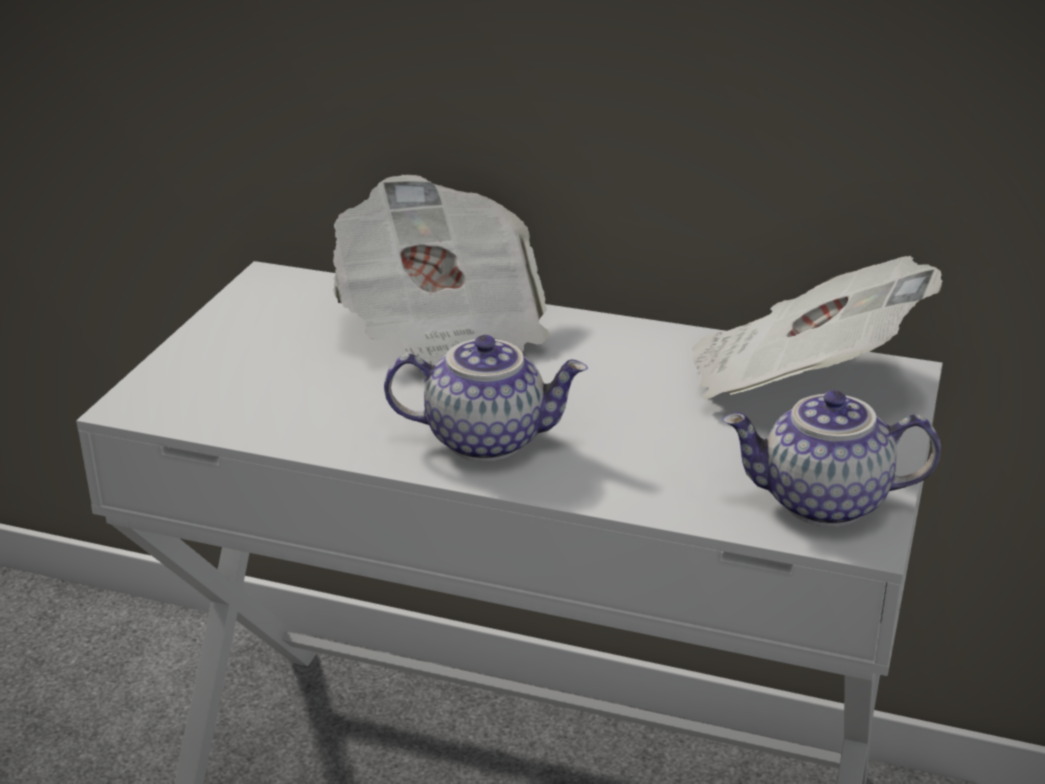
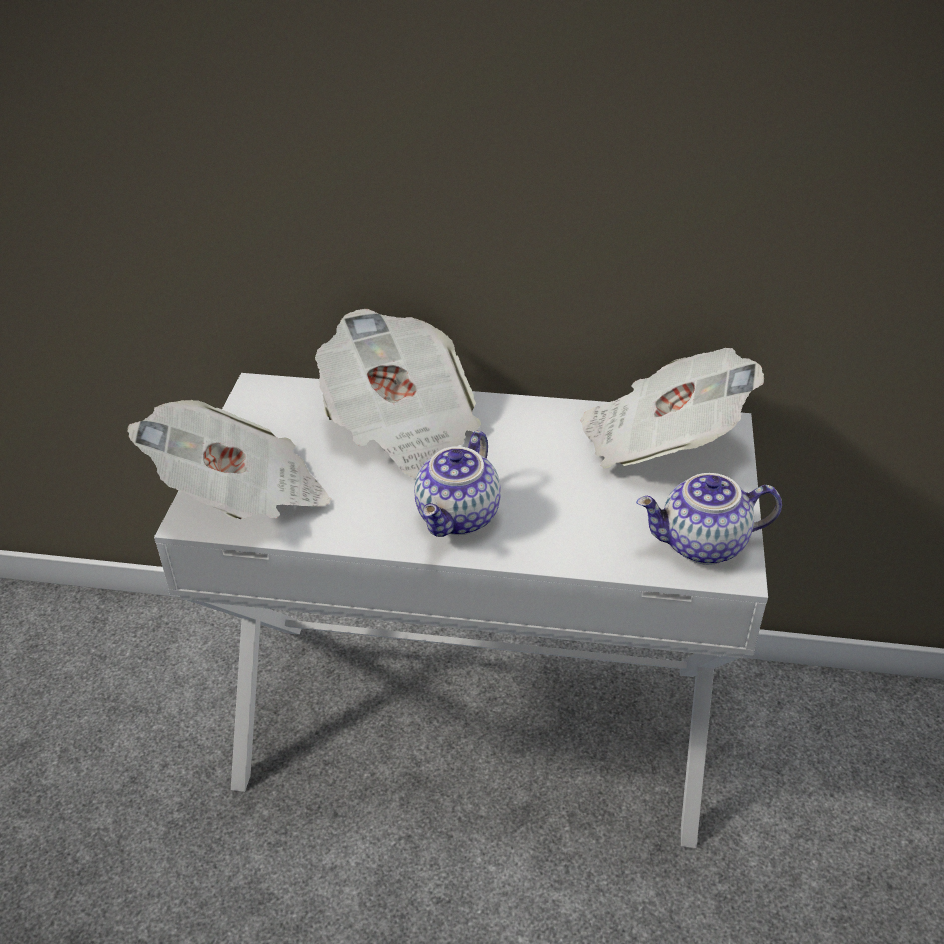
camera: 10 degrees left, 10 degrees up
(205, 389) = (242, 497): none -> newspaper
(487, 439) = (459, 517): teapot -> teapot turned 120 degrees clockwise

